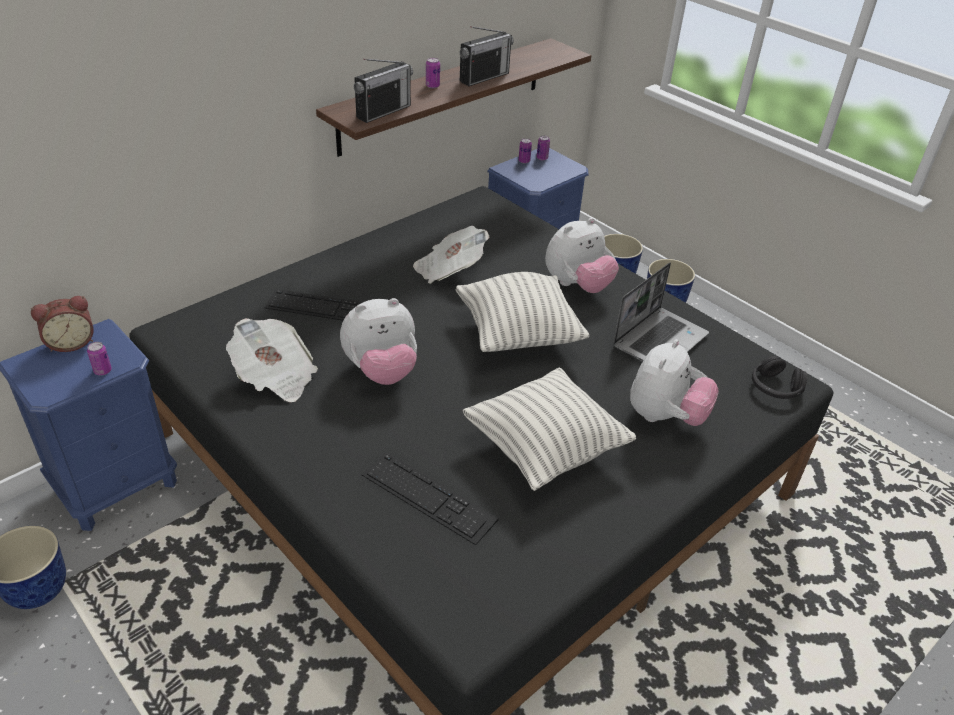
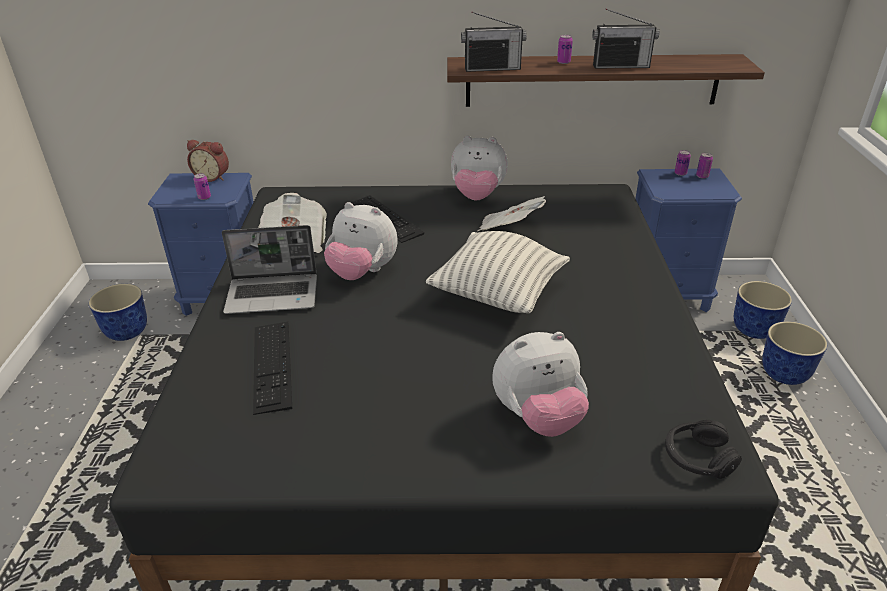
camera: 45 degrees right, 5 degrees down
(544, 449) = (398, 382): pillow -> none
(577, 285) = (605, 282): plush toy -> plush toy (477, 196)
(660, 339) = (626, 356): laptop -> laptop (274, 295)

